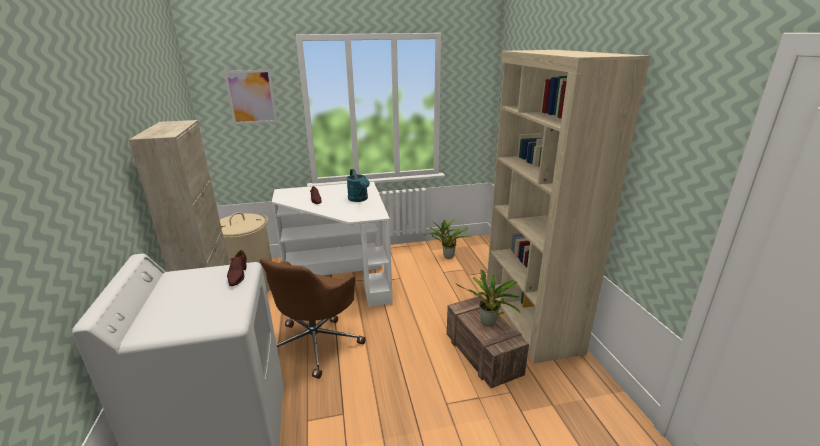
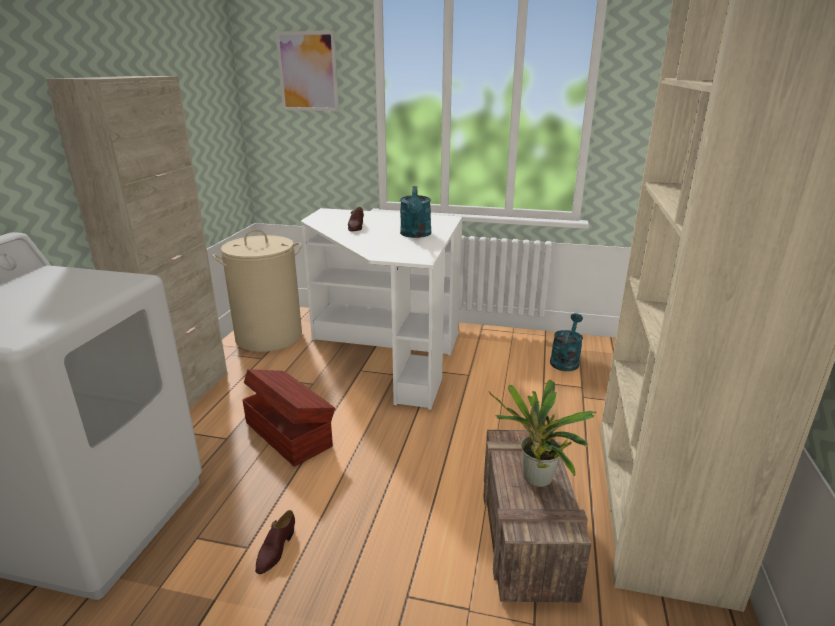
camera: 25 degrees right, 0 degrees up
(237, 275) = (109, 285): brown shoe -> brown shoe (275, 550)
(316, 343) = (289, 433): brown office chair -> brown storage box
(447, 256) = (565, 360): potted plant -> turquoise watering can

